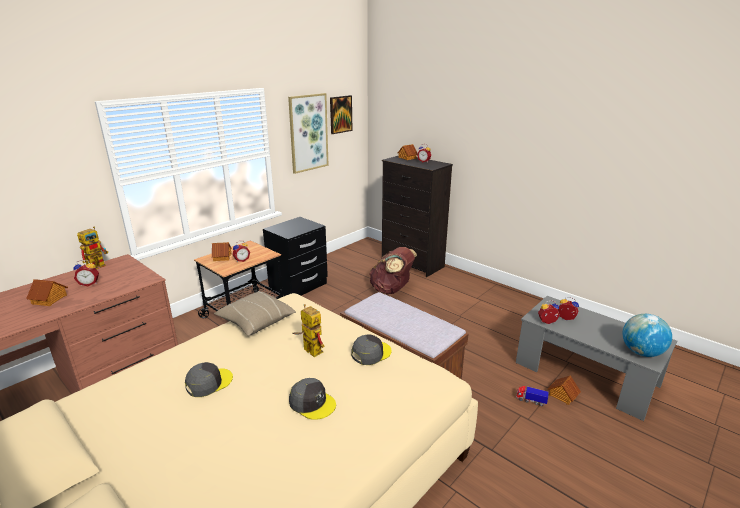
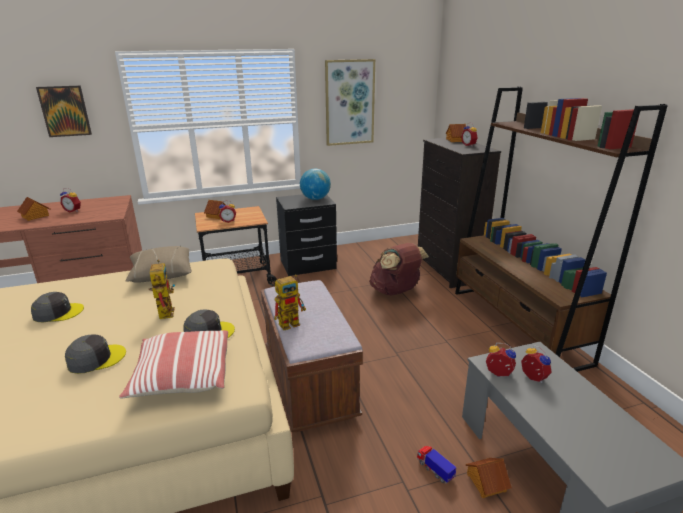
camera: 30 degrees right, 0 degrees up
(99, 265) = (100, 199): toy robot -> toy robot (292, 322)
(312, 403) = (96, 358): grey cap -> grey cap turned 90 degrees counterclockwise
(340, 114) = (396, 85): picture -> picture (65, 111)
(398, 389) = (182, 376): none -> pillow
(492, 292) = (517, 325): none -> brown bookcase
(641, 352) = (606, 464): globe -> globe (315, 199)

